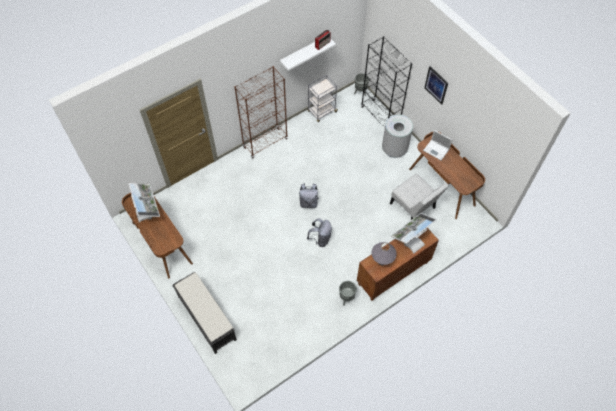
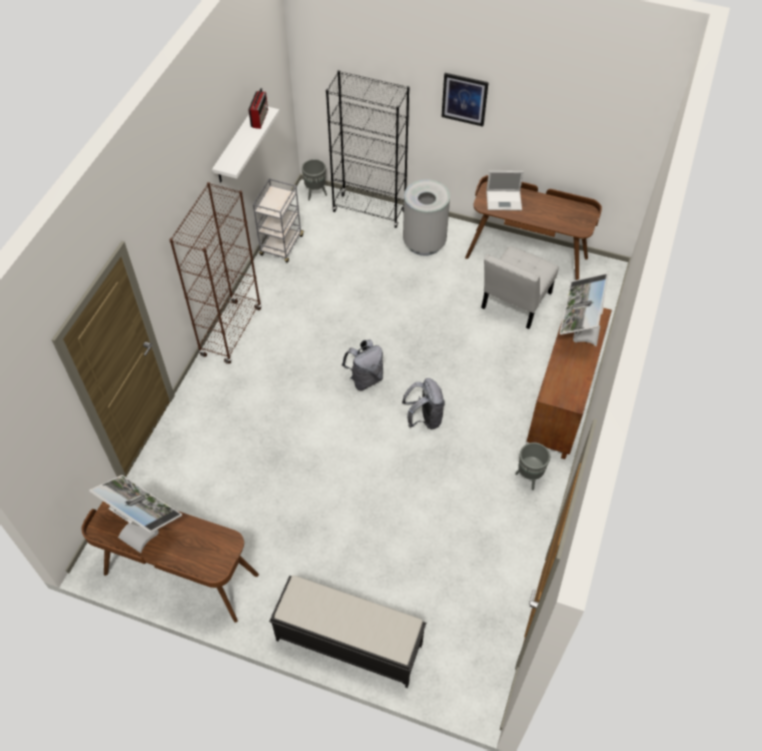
camera: 35 degrees left, 5 degrees down
(382, 261) = (565, 381): grey table lamp -> none
(414, 207) = (514, 303): white chair -> white chair turned 105 degrees clockwise

